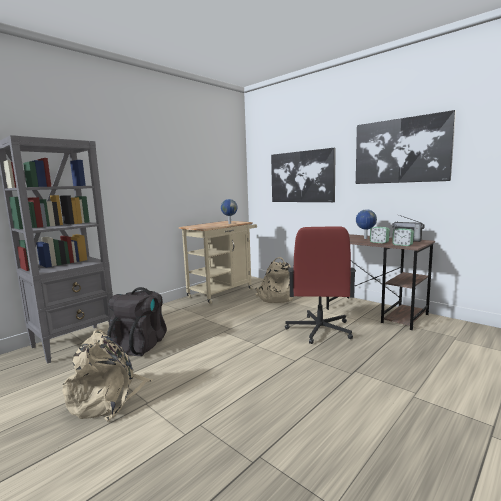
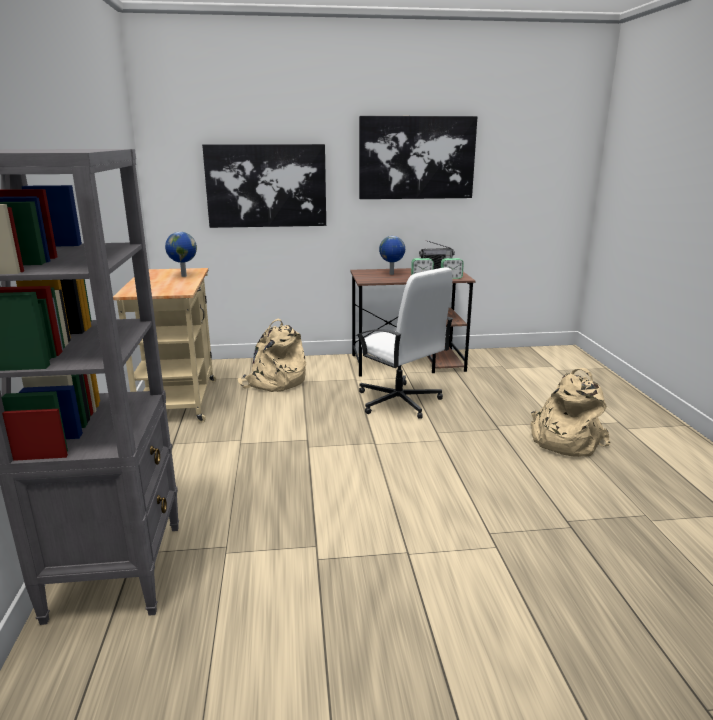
camera: 50 degrees left, 10 degrees up
(108, 398) = (359, 578): beige backpack -> beige backpack (563, 440)
(140, 345) = (241, 513): black backpack -> none
(319, 330) = (399, 402): red office chair -> white office chair

